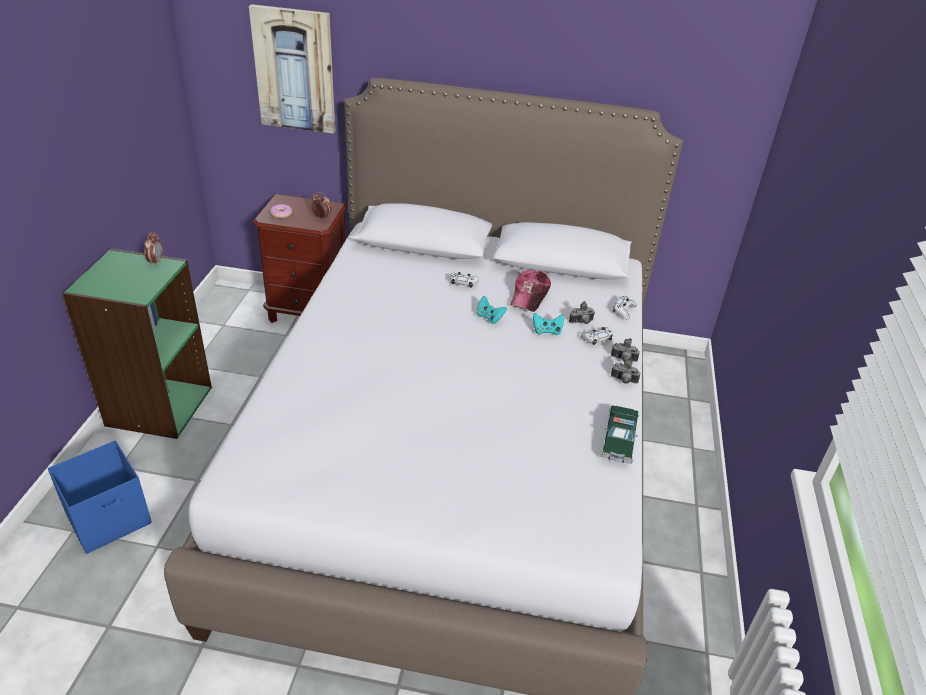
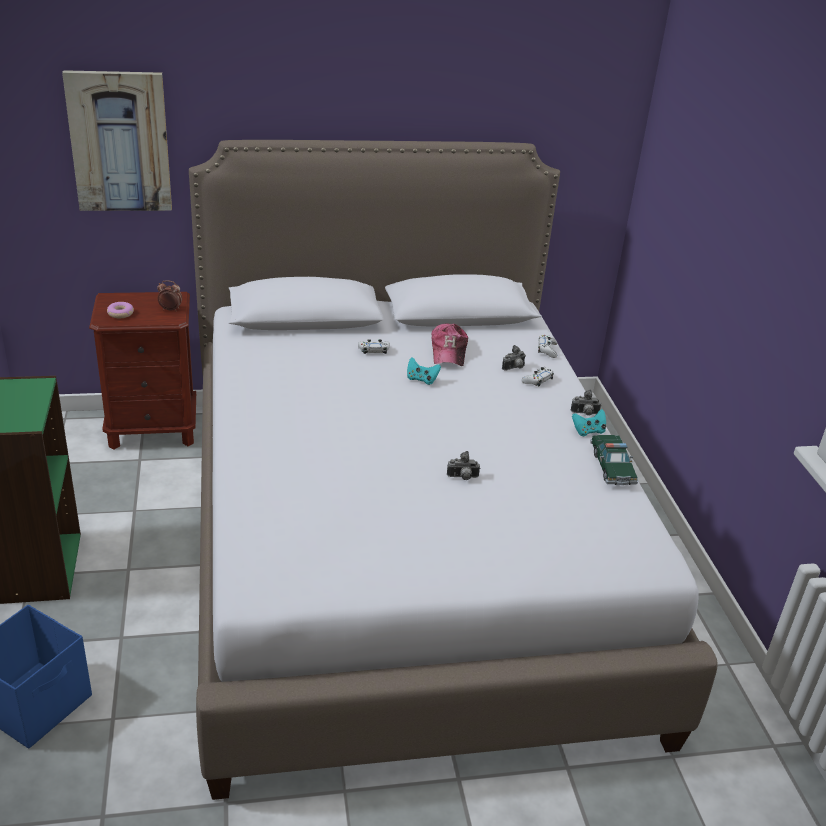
camera: 20 degrees left, 5 degrees down
(155, 261) = (19, 384): alarm clock -> none
(547, 331) = (486, 382): turquoise game controller -> turquoise game controller (588, 431)
(623, 360) = (573, 395): camera -> camera (462, 478)

